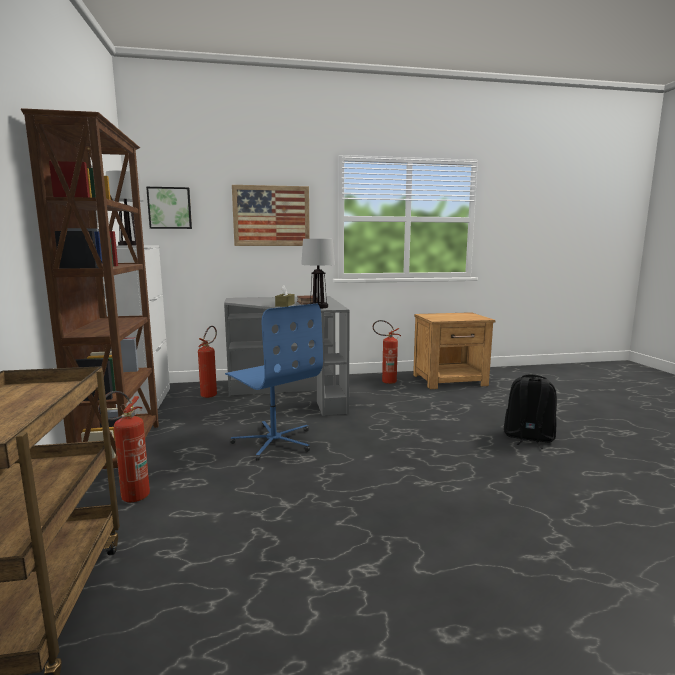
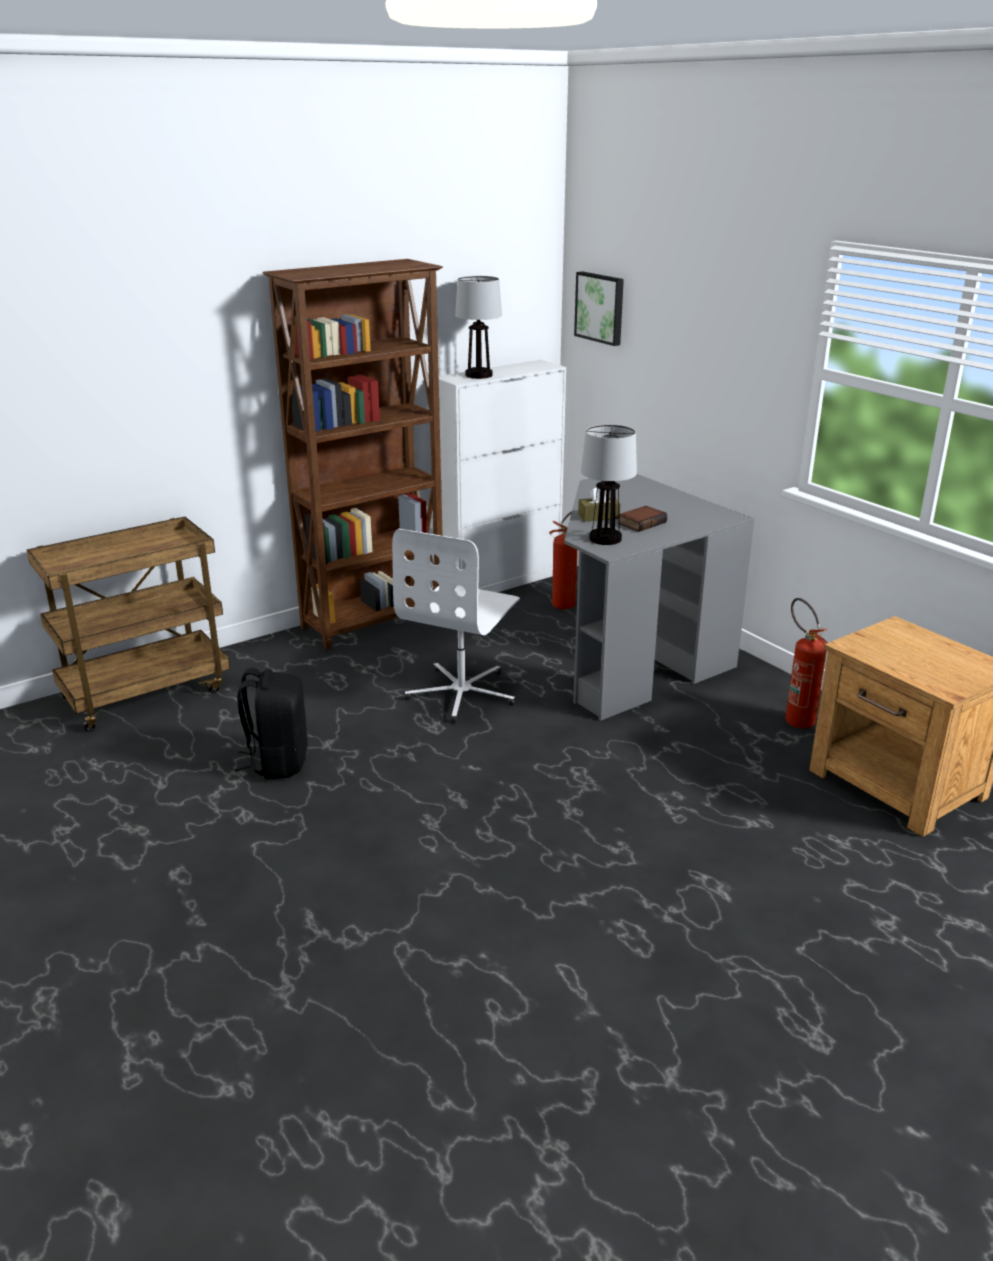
camera: 65 degrees right, 15 degrees up
(130, 499) = (290, 666): fire extinguisher -> none
(271, 216) = (715, 345): picture -> none
(274, 441) = (462, 693): blue office chair -> white office chair
(528, 438) = (663, 903): black backpack -> black backpack (278, 762)

